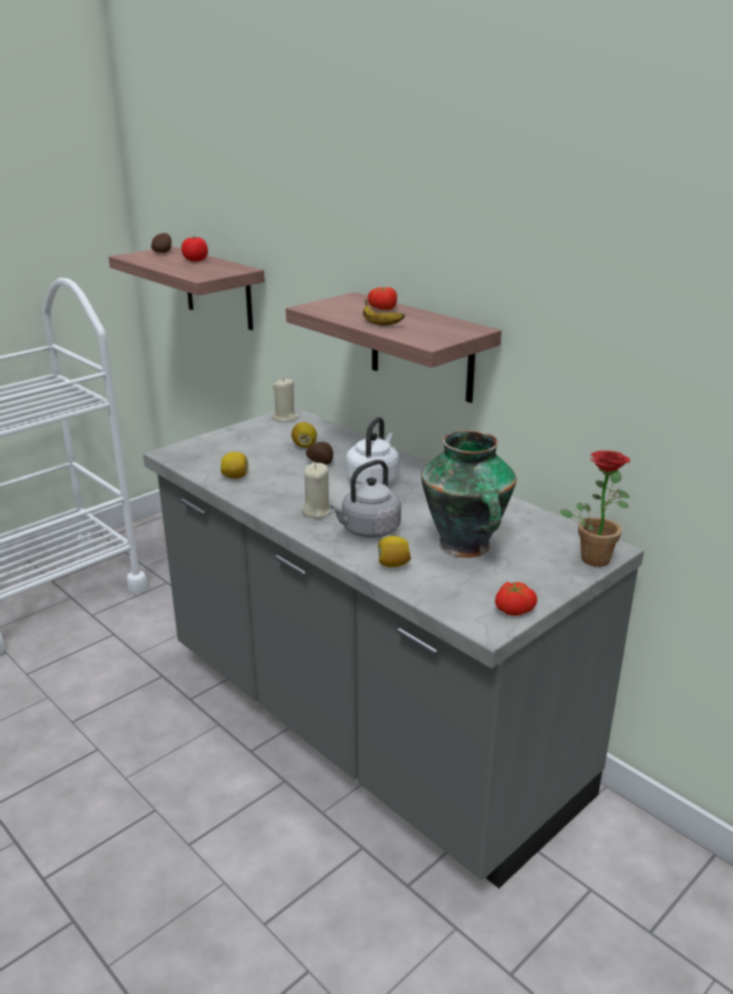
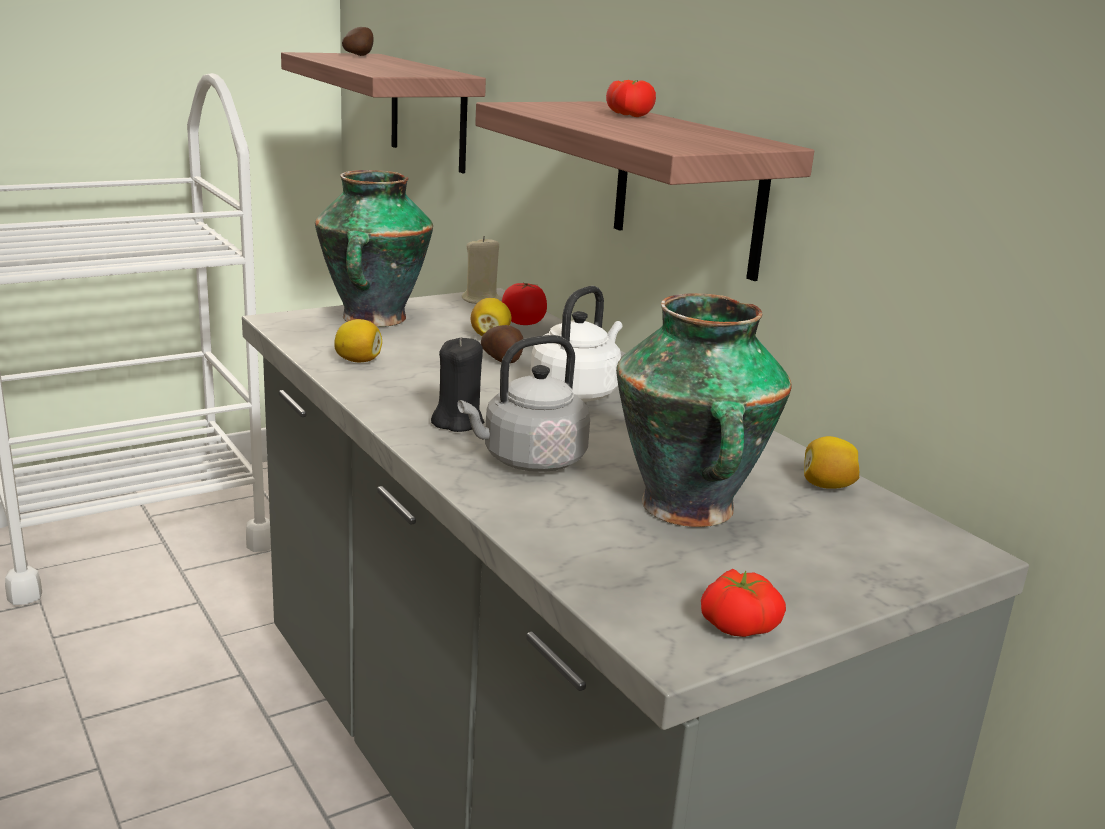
camera: 10 degrees right, 5 degrees down
(195, 260) = (396, 63): tomato -> tomato (523, 322)
(226, 443) = (373, 319): none -> vase
(316, 511) = (458, 422): beige candle -> black candle
(380, 324) = (610, 126): banana -> none
(393, 564) = (545, 517): lemon -> lemon (826, 486)
(594, 555) = (928, 559): potted plant -> none

